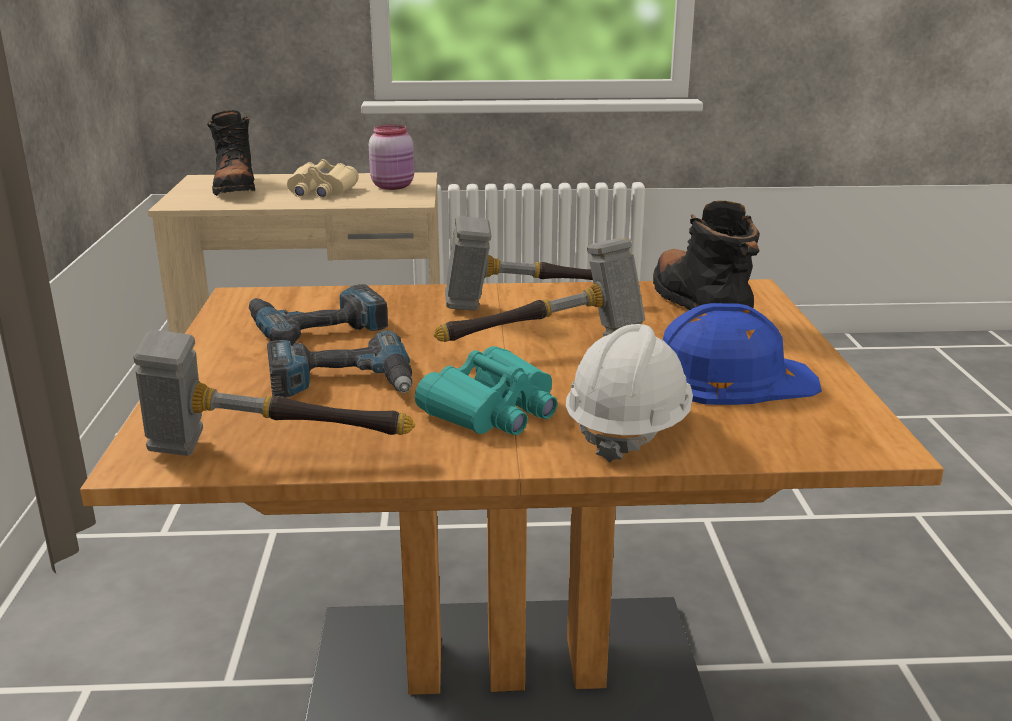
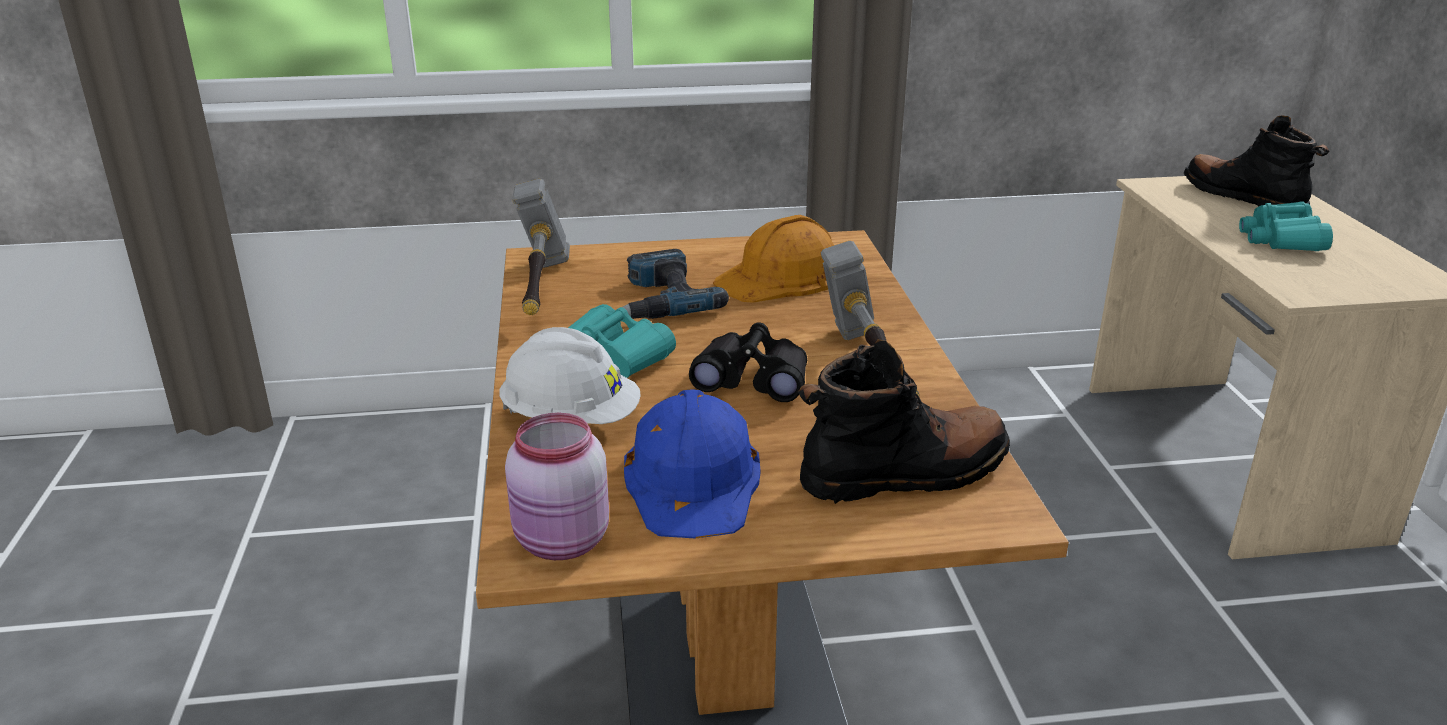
camera: 85 degrees right, 5 degrees up
(235, 188) = (1243, 199): black boot -> black boot turned 75 degrees clockwise
(316, 326) = (781, 277): power drill -> orange hard hat
(321, 191) = (1281, 239): beige binoculars -> turquoise binoculars
(394, 186) = (1361, 275): pink jar -> pink jar (562, 542)
(547, 348) = (752, 379): hammer -> black binoculars

